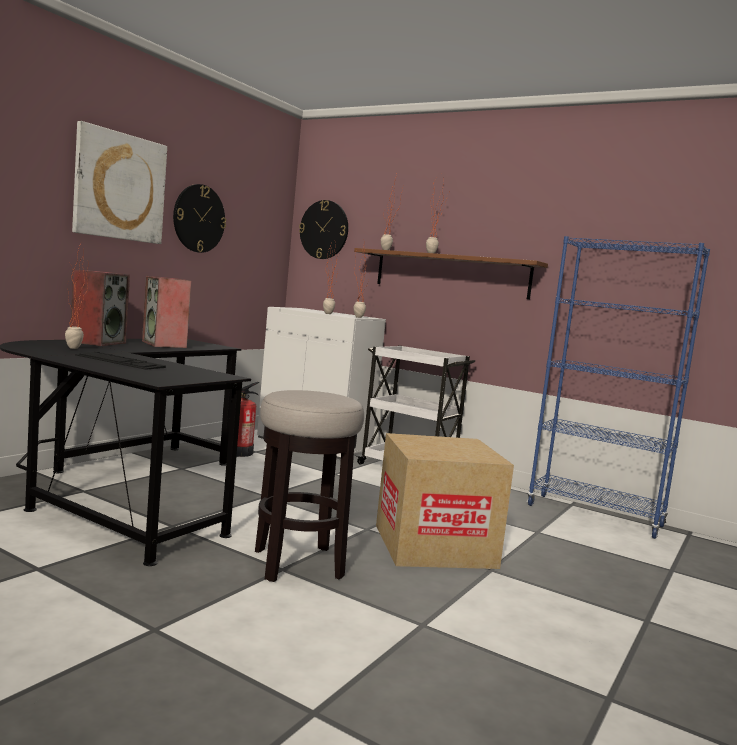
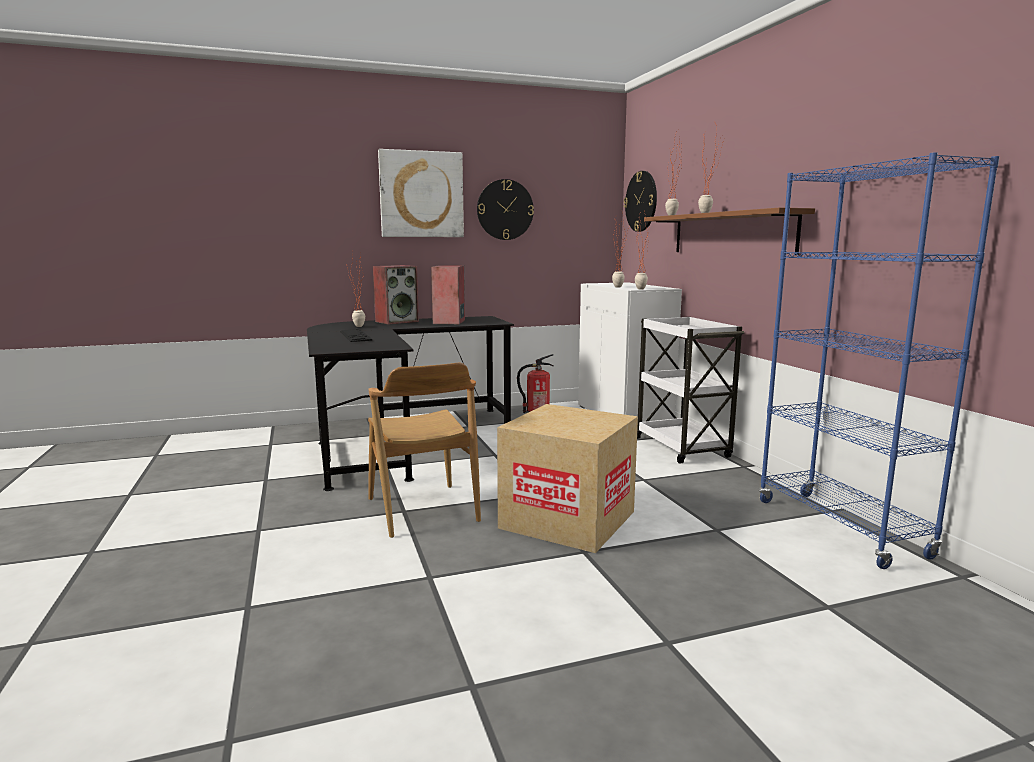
camera: 40 degrees right, 5 degrees up
(298, 564) = (422, 510): stool -> brown chair

